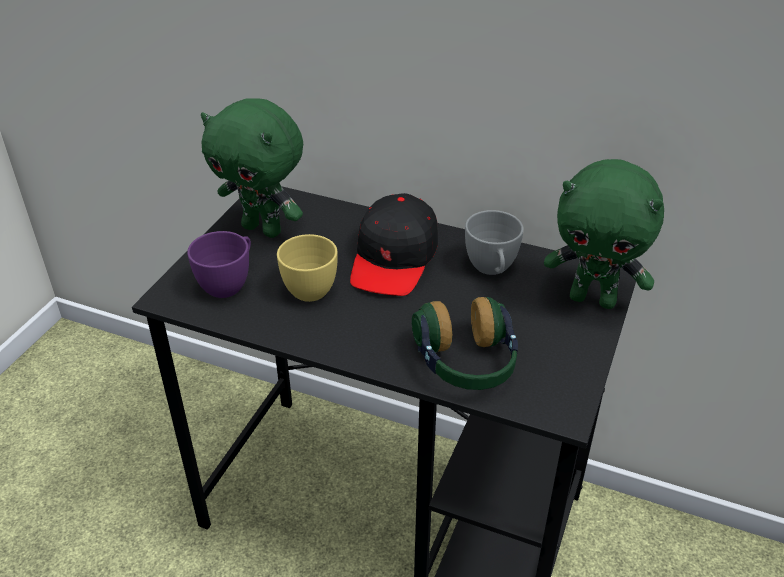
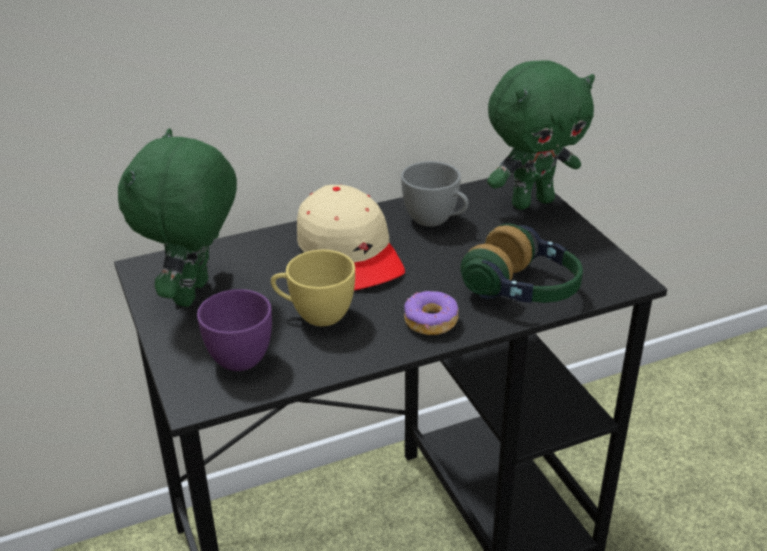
camera: 45 degrees left, 5 degrees down
(264, 229) = (195, 294): green plush toy -> green plush toy turned 120 degrees clockwise
(366, 341) = (430, 321): none -> donut
(394, 258) = (350, 253): black cap -> beige cap

